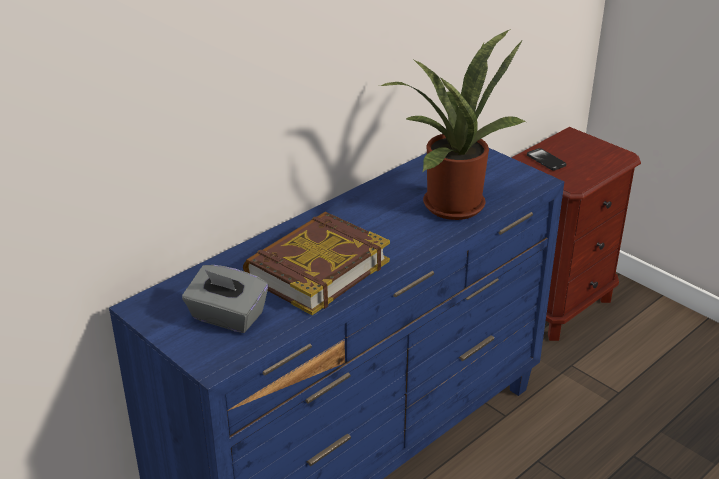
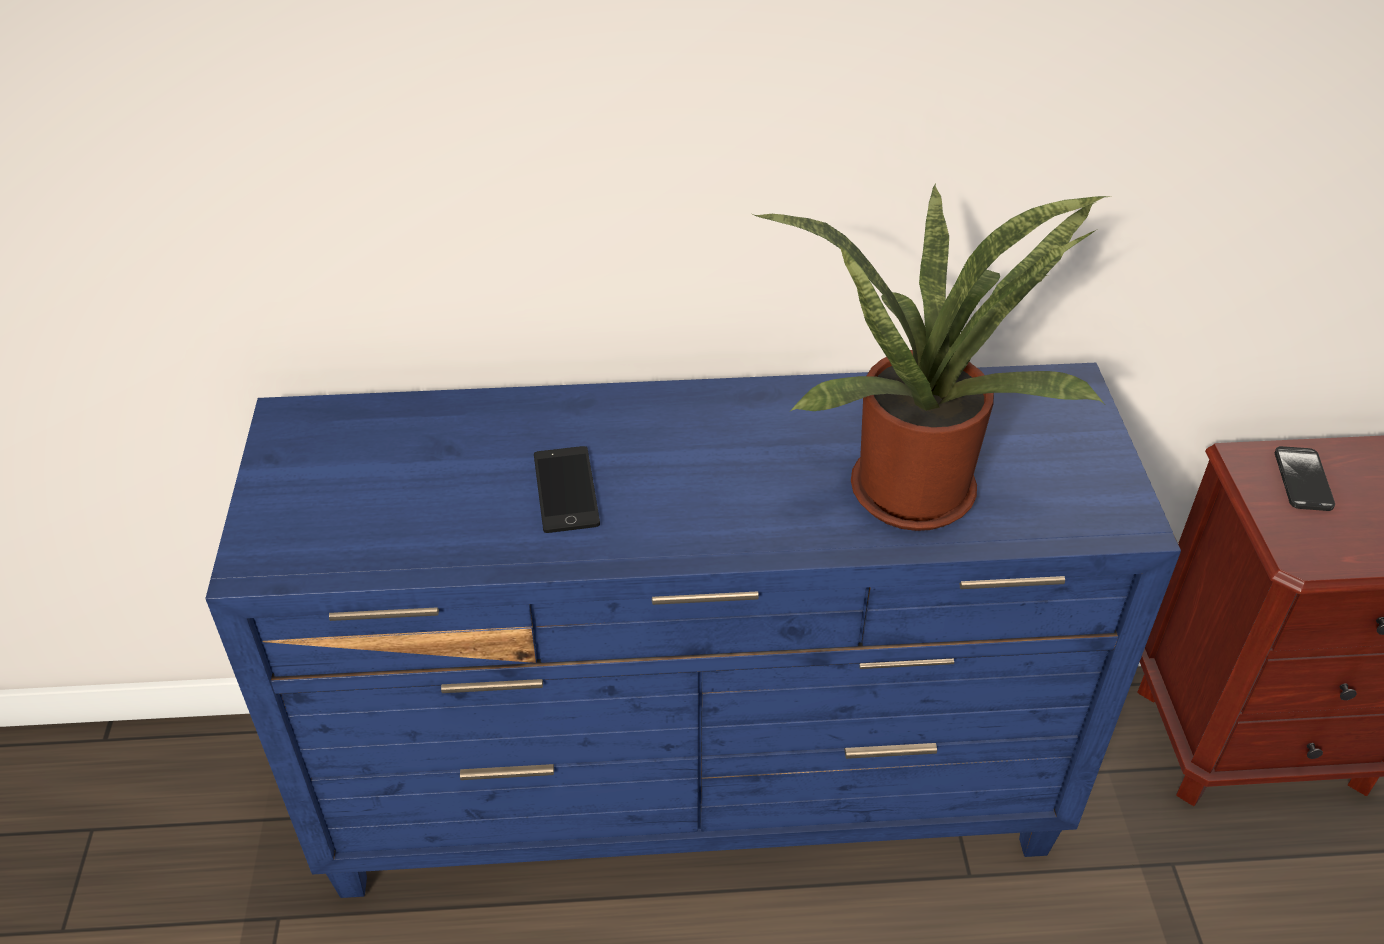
camera: 40 degrees right, 10 degrees up
(227, 317) = (361, 498): grey tissue box -> none
(316, 269) = (566, 490): book -> phone

